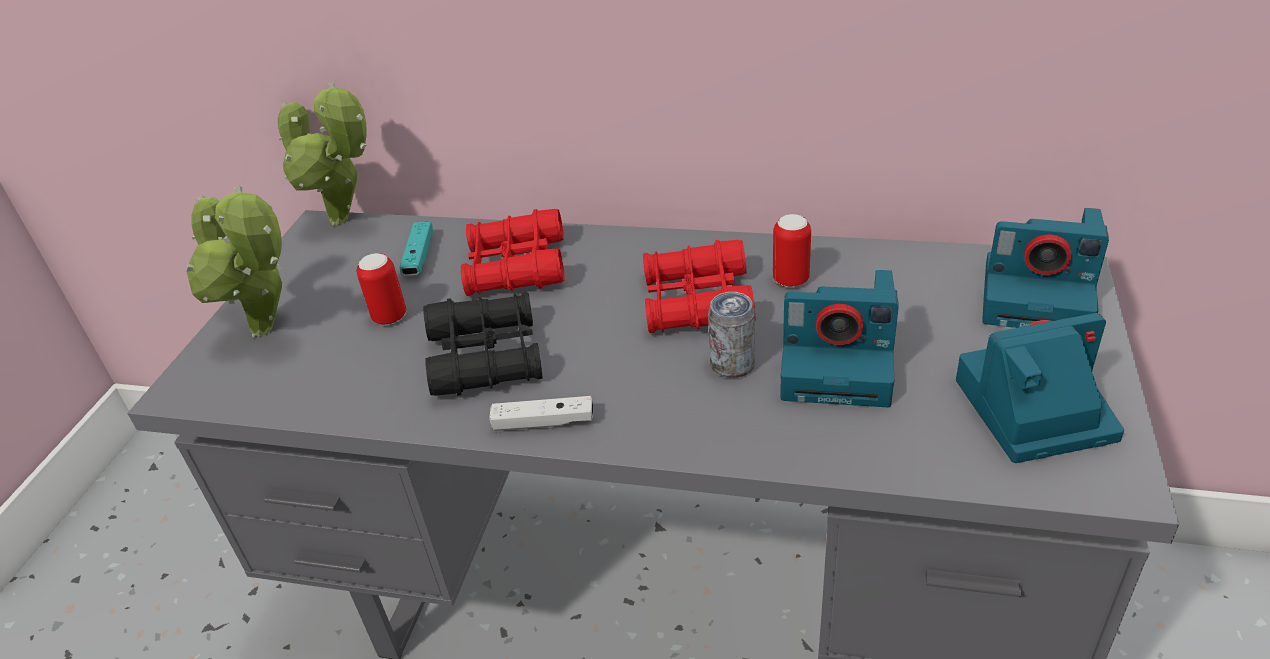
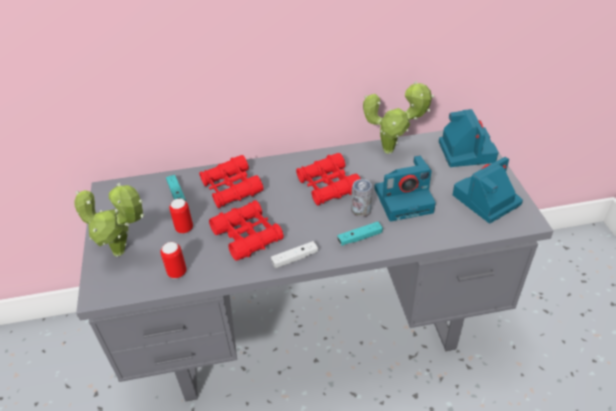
camera: 25 degrees left, 5 degrees up
(345, 221) = (120, 183): potted plant -> potted plant (392, 150)
(486, 357) = (247, 236): black binoculars -> red binoculars
(697, 417) = (359, 238): none -> turquoise game controller
(791, 280) = (363, 166): can -> can (177, 272)
(1039, 296) = (465, 151): camera -> camera turned 90 degrees counterclockwise

